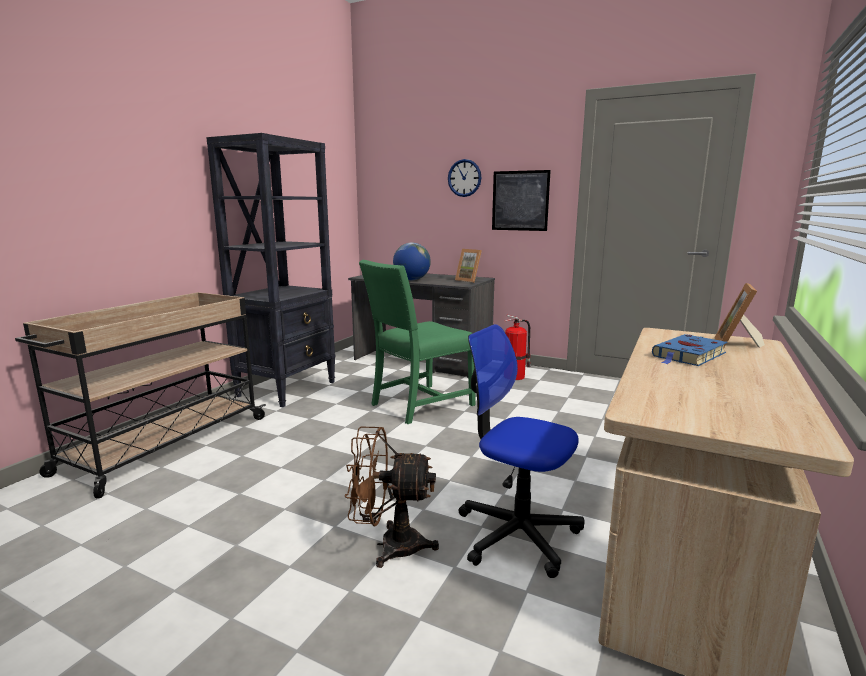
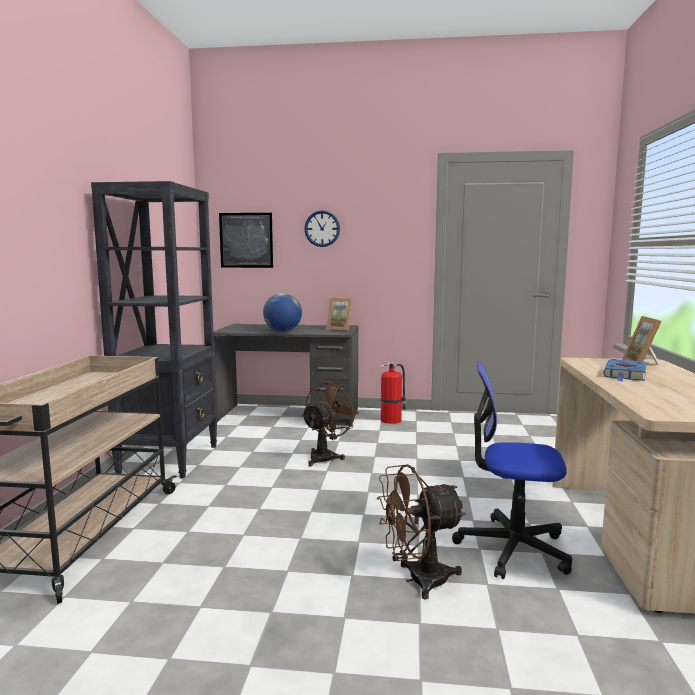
camera: 20 degrees left, 5 degrees down
(419, 404) = (326, 456): green chair -> brown fan
(520, 201) = (380, 251): picture -> picture (246, 240)

